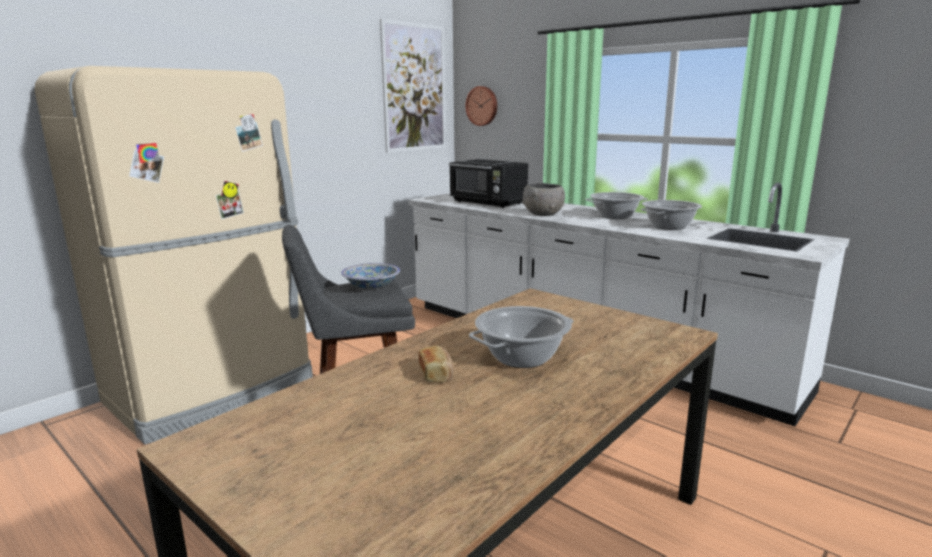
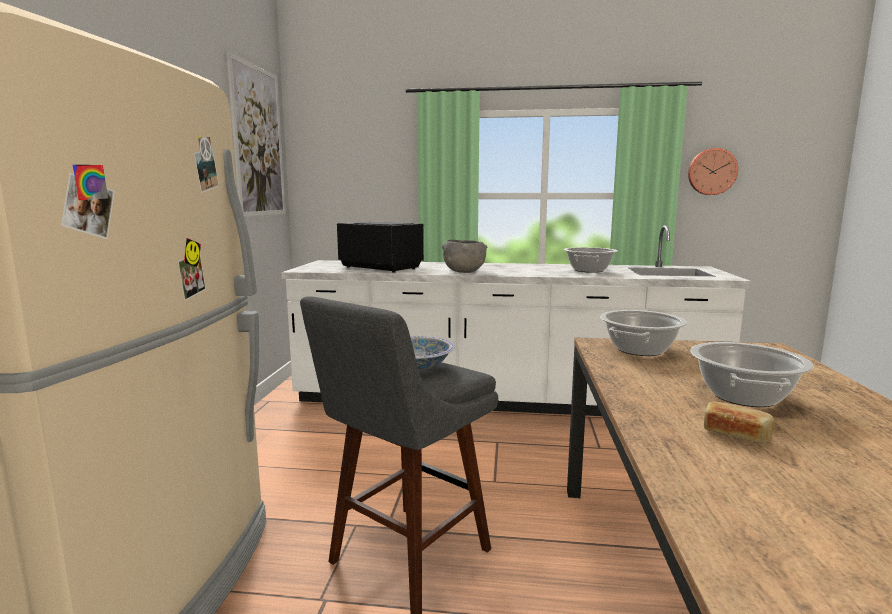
camera: 35 degrees left, 5 degrees down
(482, 106) = (329, 167): wall clock -> wall clock (711, 171)
(488, 203) = (380, 267): black microwave -> black microwave turned 150 degrees counterclockwise
(615, 216) = (526, 267): cooking pot -> cooking pot (639, 349)

